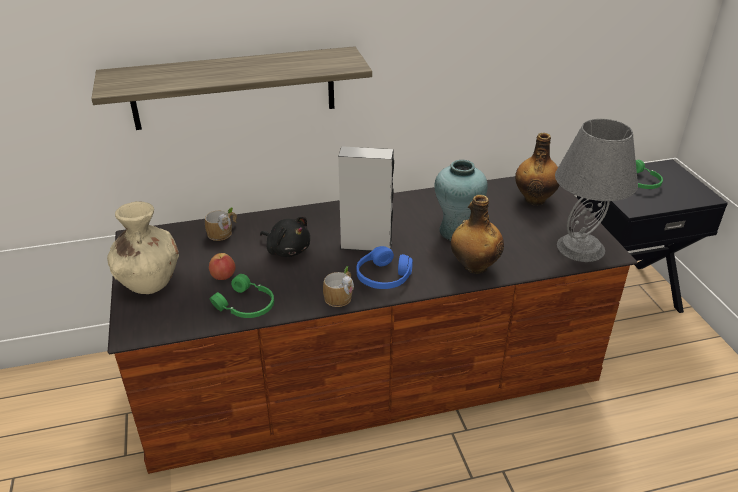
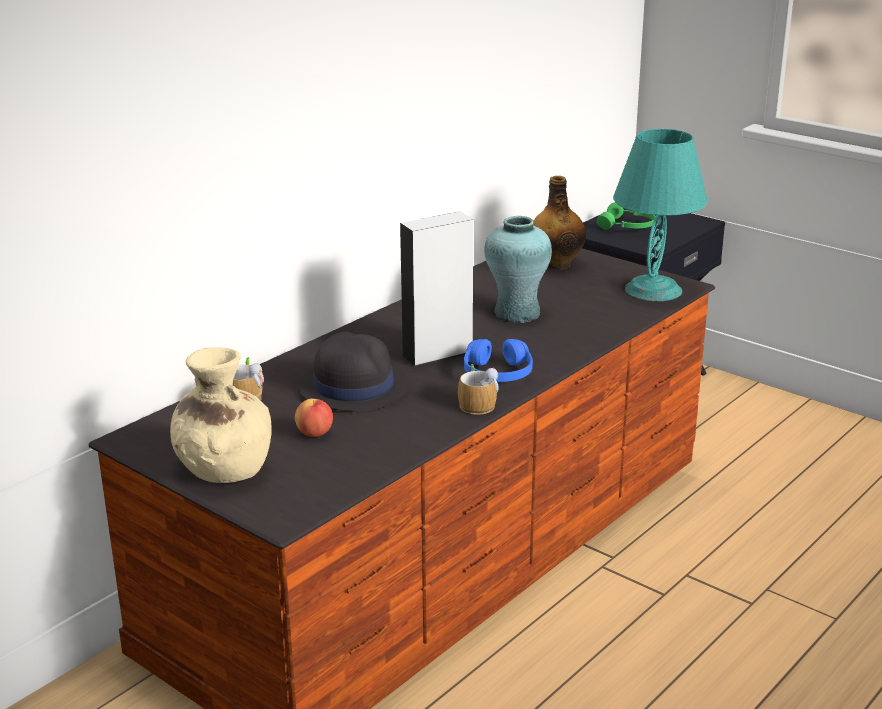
camera: 35 degrees left, 10 degrees down
(234, 88) = (224, 185): shelf -> none
(246, 306) = (385, 448): green headphones -> none
(287, 249) = (353, 386): black plush toy -> black hat
(474, 266) = (576, 335): bottle -> none
(580, 247) = (652, 289): grey table lamp -> turquoise table lamp

